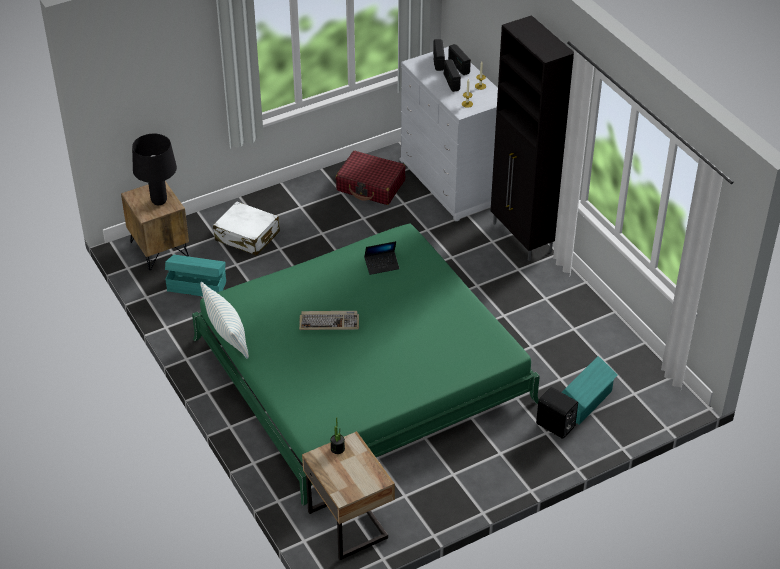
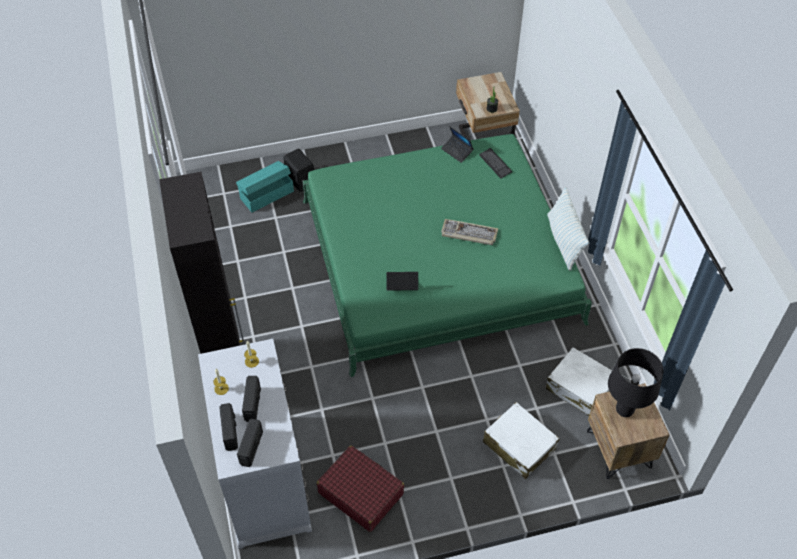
camera: 165 degrees left, 10 degrees up
(196, 286) = (581, 388): turquoise storage box -> white suitcase
(319, 406) = (495, 164): none -> keyboard
(368, 412) = (457, 151): none -> laptop

